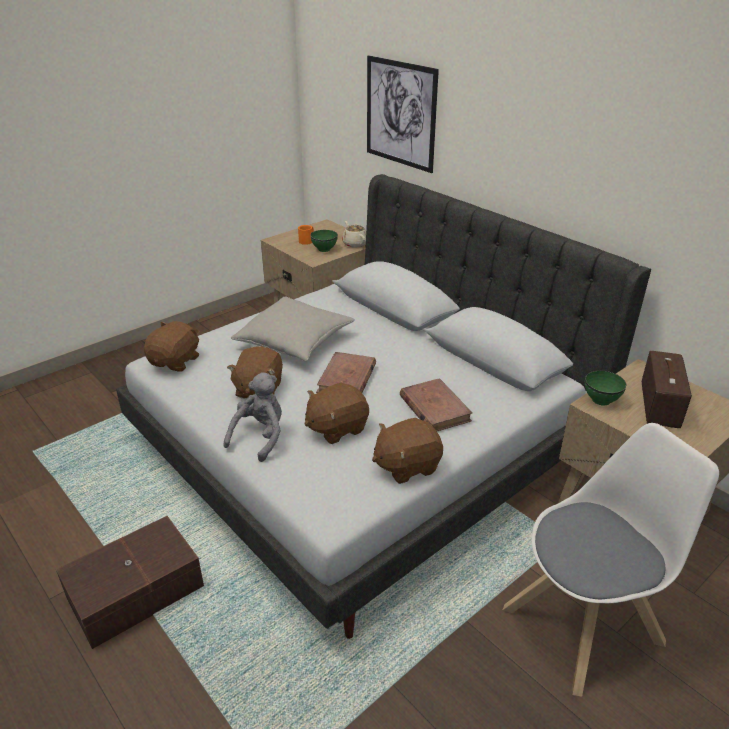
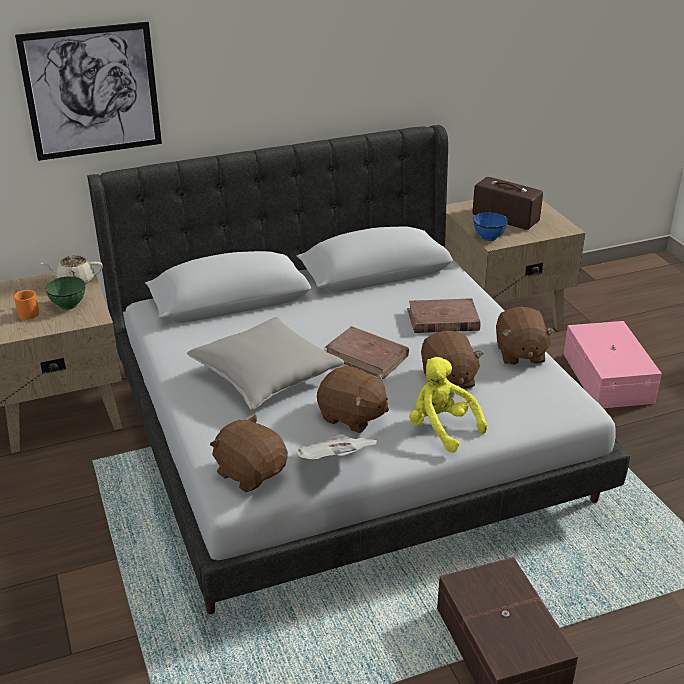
camera: 70 degrees left, 0 degrees up
(192, 392) = (336, 463): none -> newspaper
(260, 437) = (441, 428): grey plush toy -> yellow plush toy
(586, 623) = (608, 377): chair -> pink storage box
(601, 399) = (488, 237): green bowl -> blue bowl

